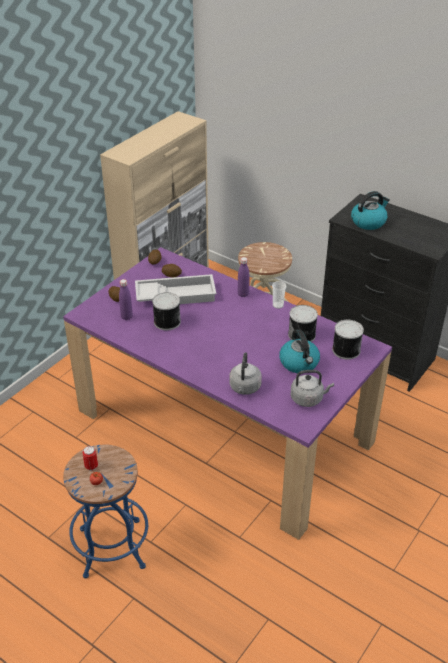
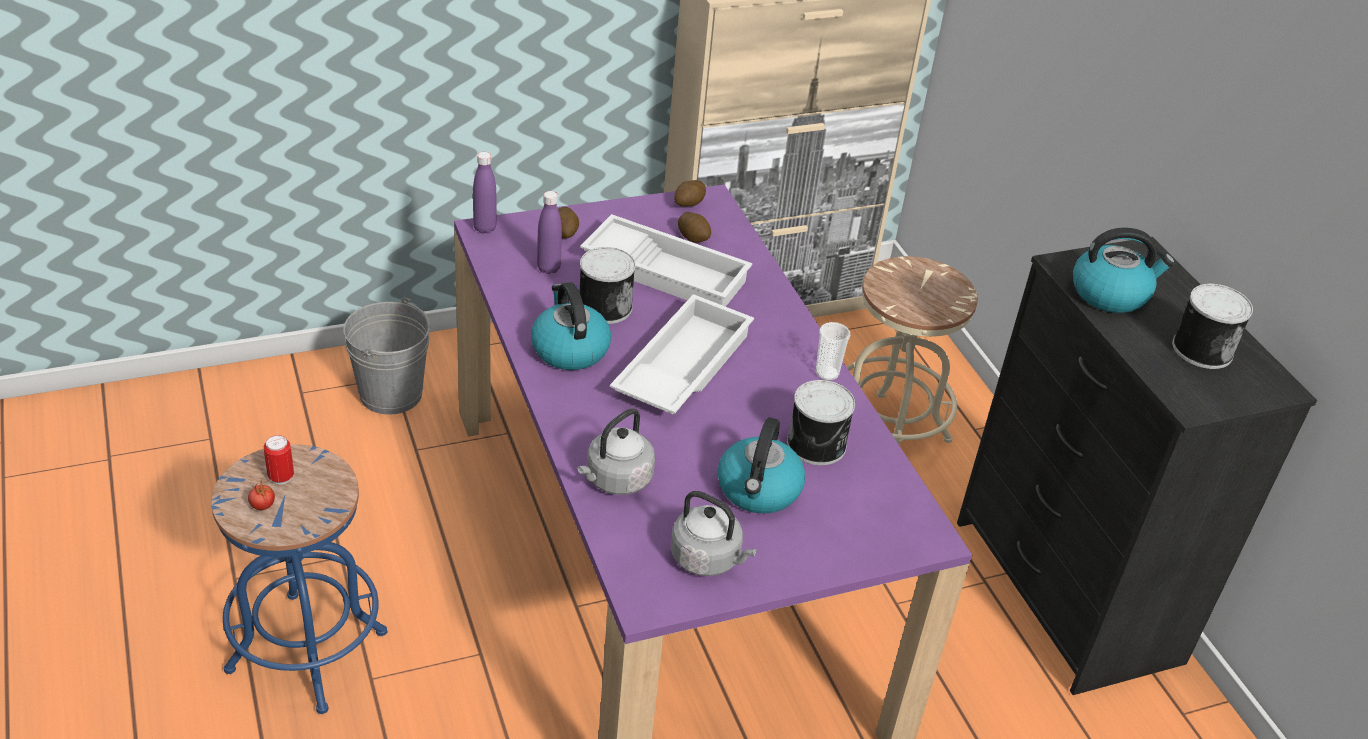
camera: 30 degrees right, 0 degrees up
(39, 419) = (391, 394): none -> grey bucket
(171, 346) = (569, 349): none -> kettle
(222, 330) = (681, 366): none -> white tray
(243, 294) = (783, 325): purple bottle -> purple bottle (485, 228)
(345, 349) = (871, 512): can -> can (1201, 348)

